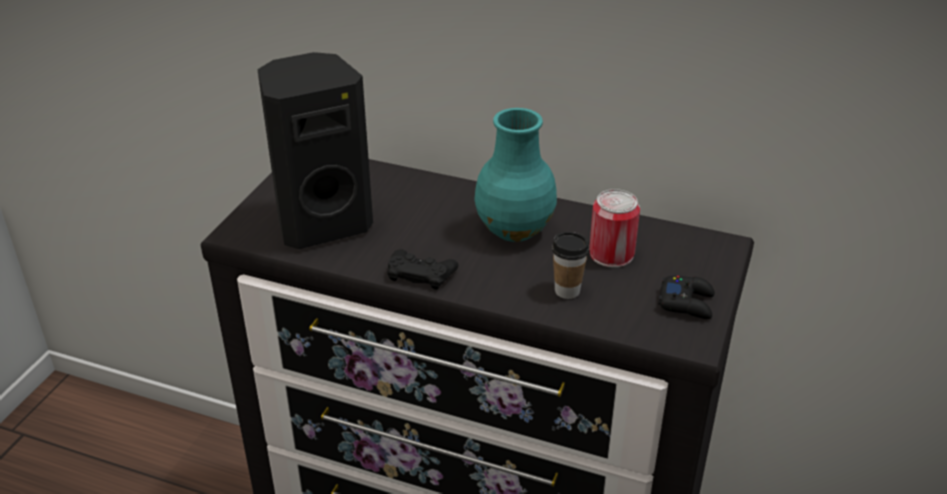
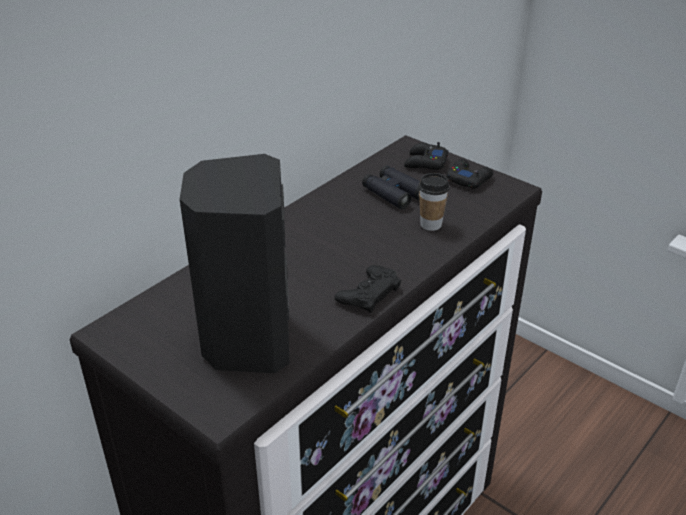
camera: 70 degrees left, 0 degrees up
(515, 229) = (332, 229): turquoise vase -> none
(611, 254) = (394, 193): can -> black binoculars
(697, 263) = (425, 162): none -> black game controller

